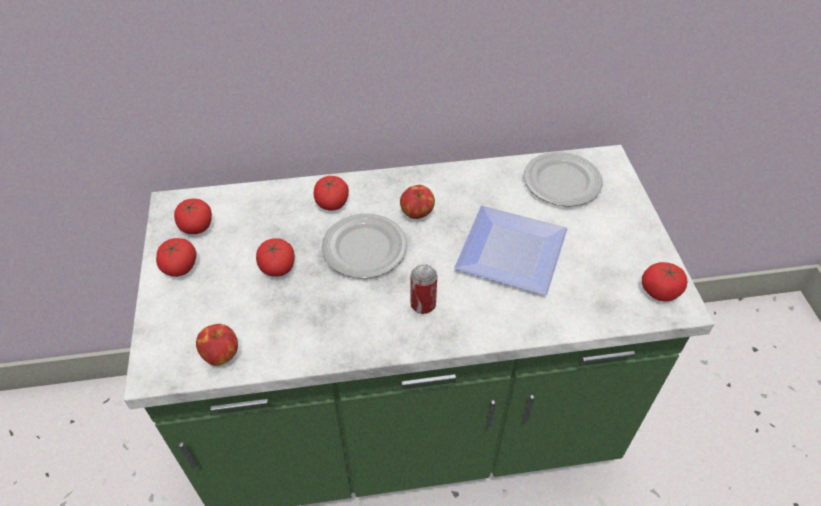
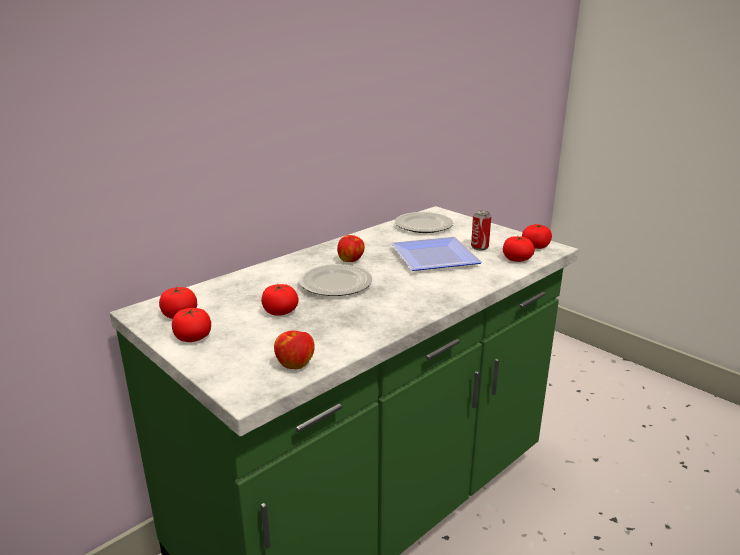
camera: 35 degrees left, 25 degrees down
(332, 202) = (281, 273): tomato -> tomato (517, 259)
(423, 305) = (411, 293): can -> can (479, 247)

